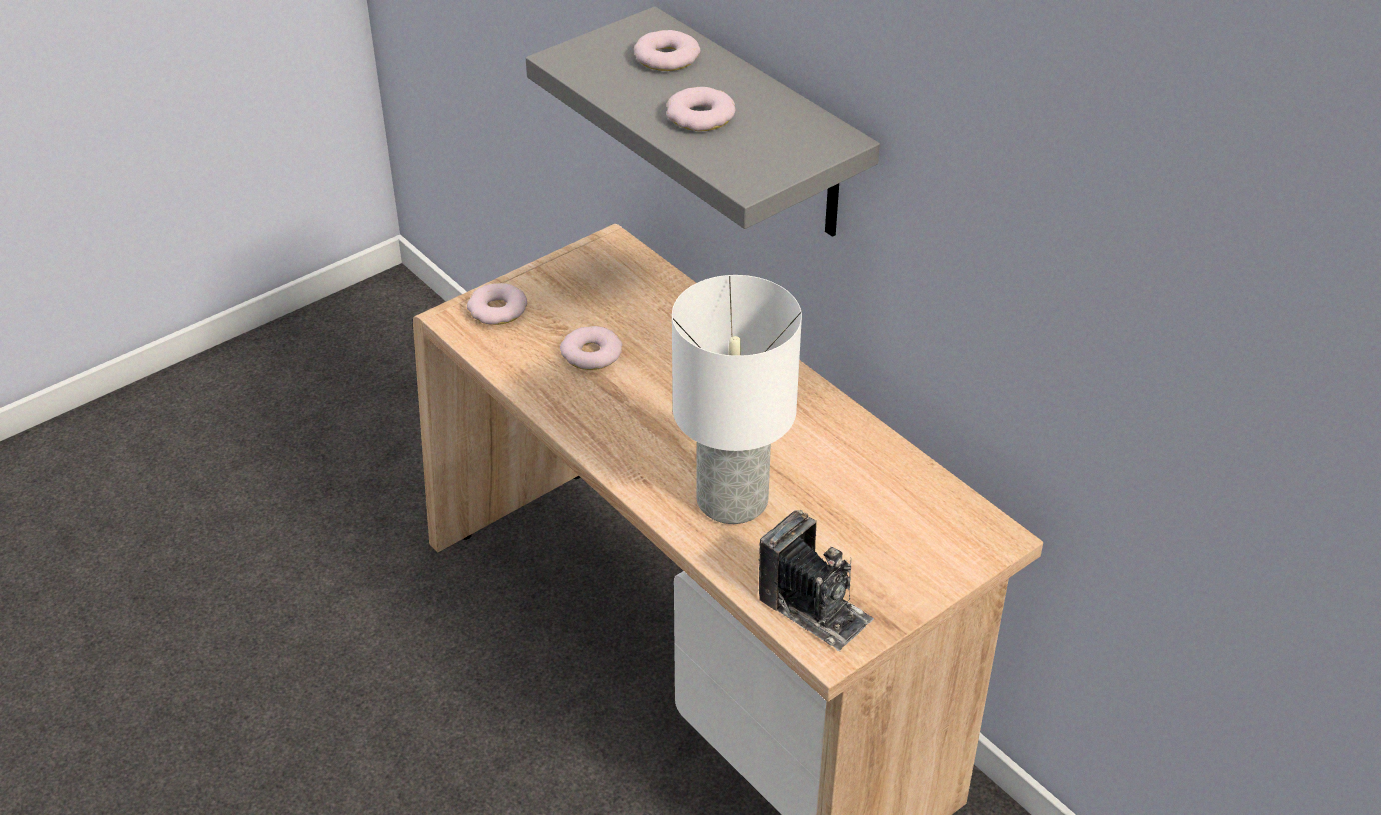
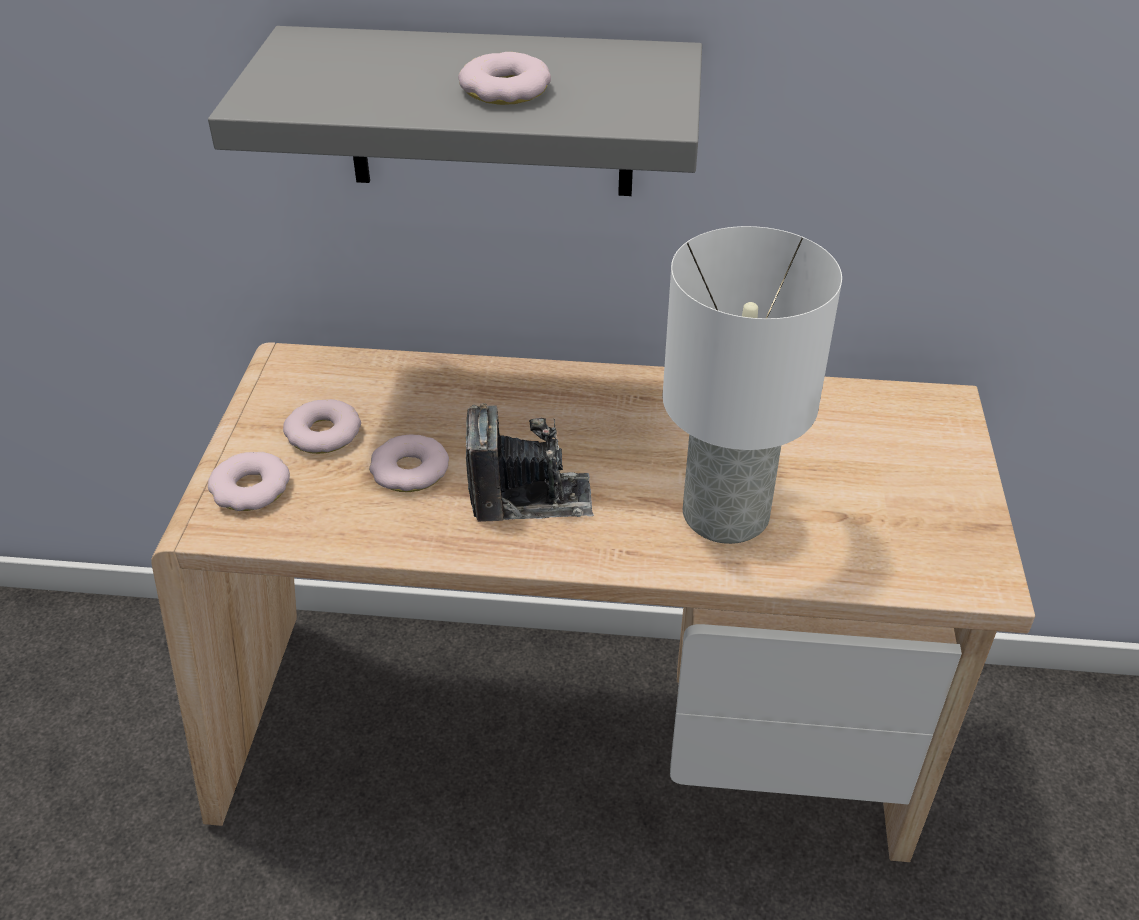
camera: 45 degrees left, 0 degrees up
(666, 58) = (374, 59): donut -> donut (323, 433)
(814, 608) = (924, 557): camera -> camera (531, 497)

